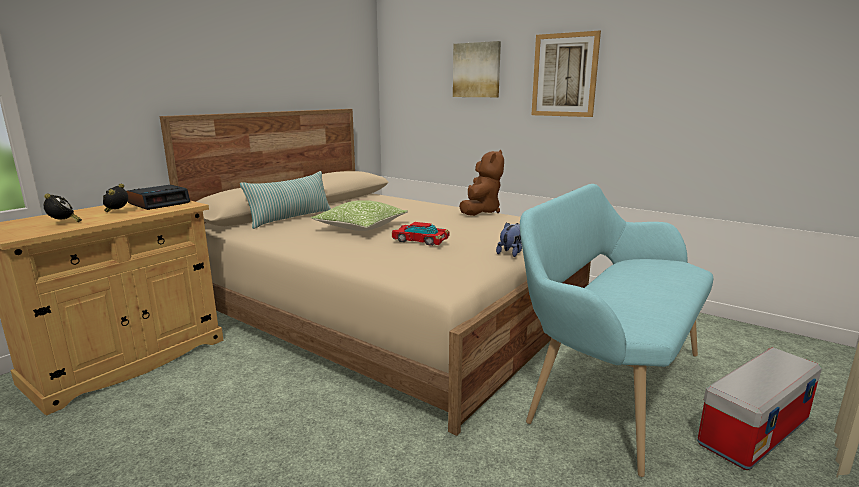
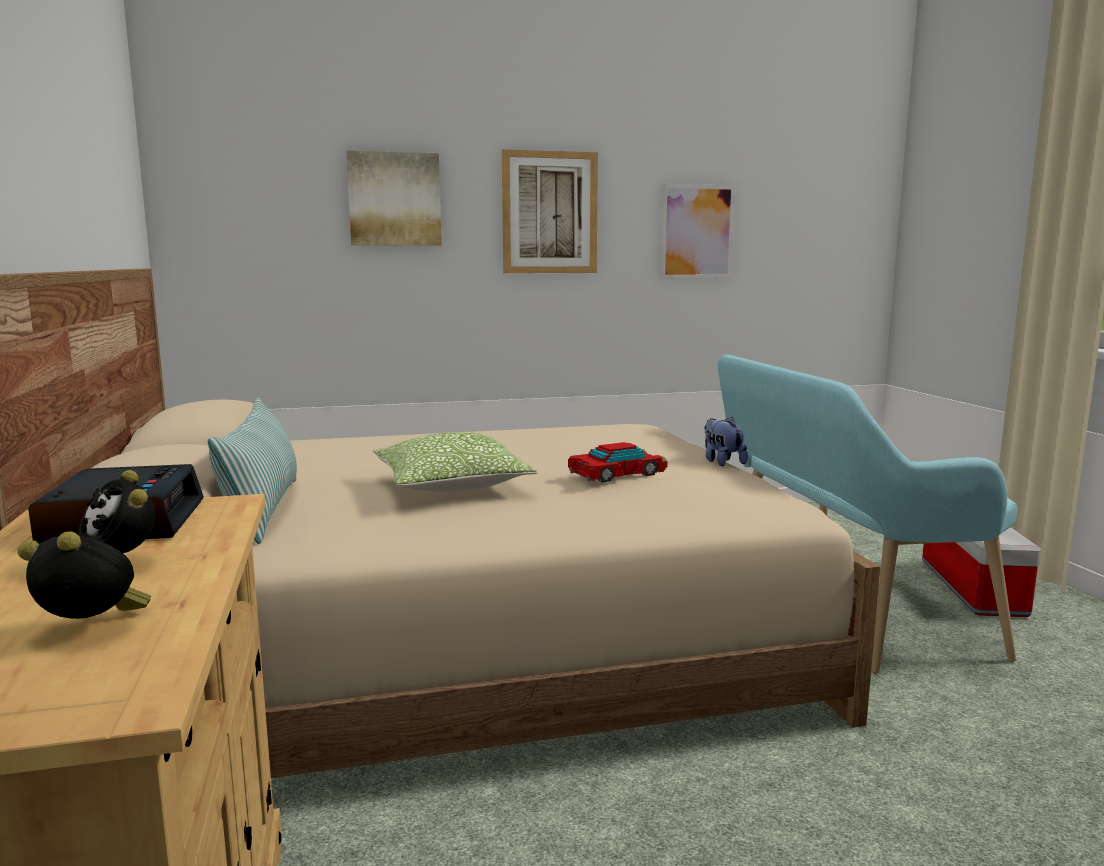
camera: 50 degrees left, 5 degrees down
(480, 212) = (513, 431): brown plush toy -> none
(678, 87) = (697, 232): none -> picture

